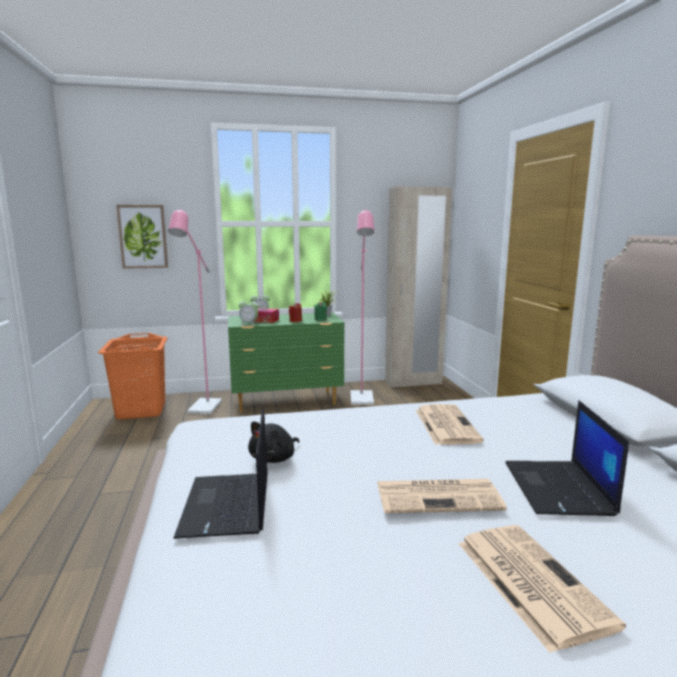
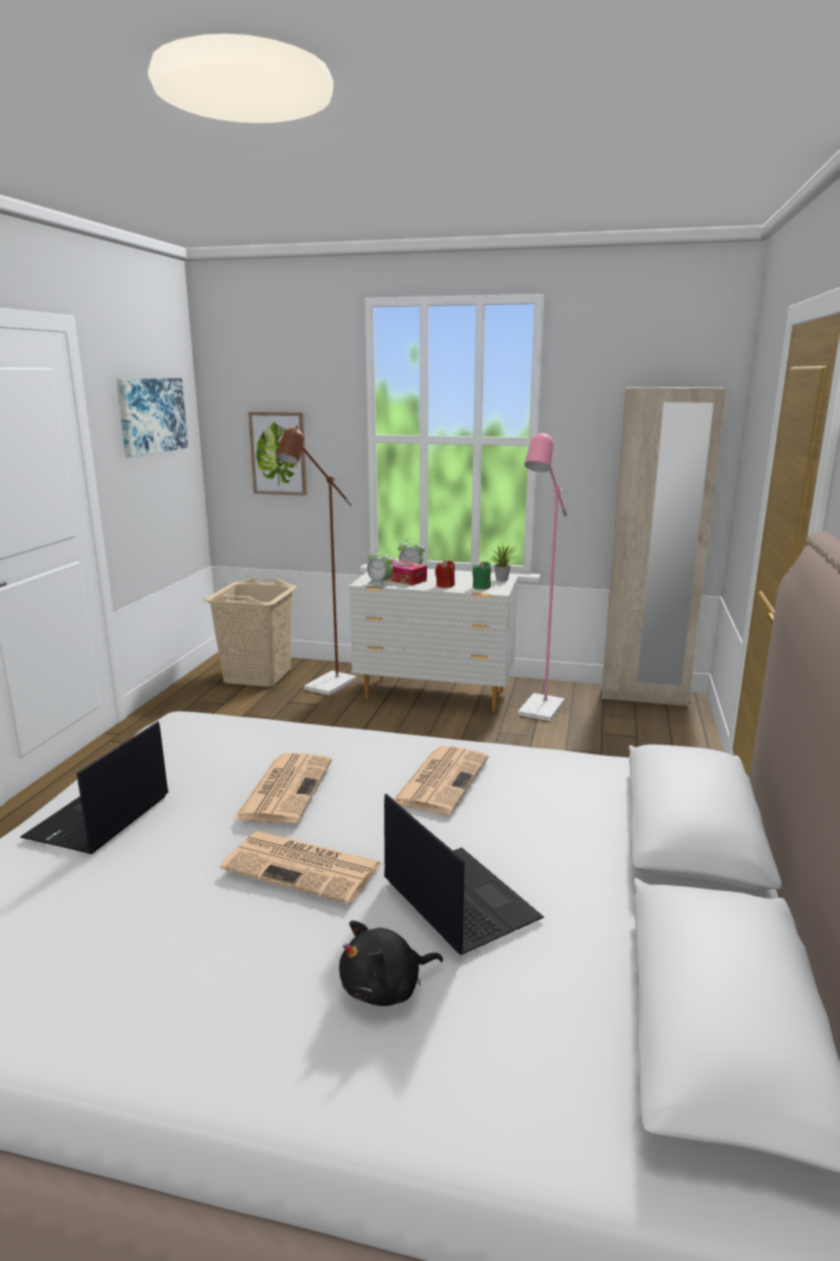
camera: 25 degrees right, 5 degrees up
(43, 202) = (151, 415): none -> picture
(141, 410) = (258, 676): orange laundry basket -> beige laundry basket
(202, 410) = (325, 687): pink floor lamp -> brown floor lamp
(274, 458) = (198, 777): black plush toy -> black plush toy (385, 988)
(287, 402) = (436, 695): green dresser -> white dresser
(529, 581) = (265, 985): newspaper -> newspaper (285, 788)
(559, 489) = (457, 899): laptop -> laptop turned 120 degrees clockwise

